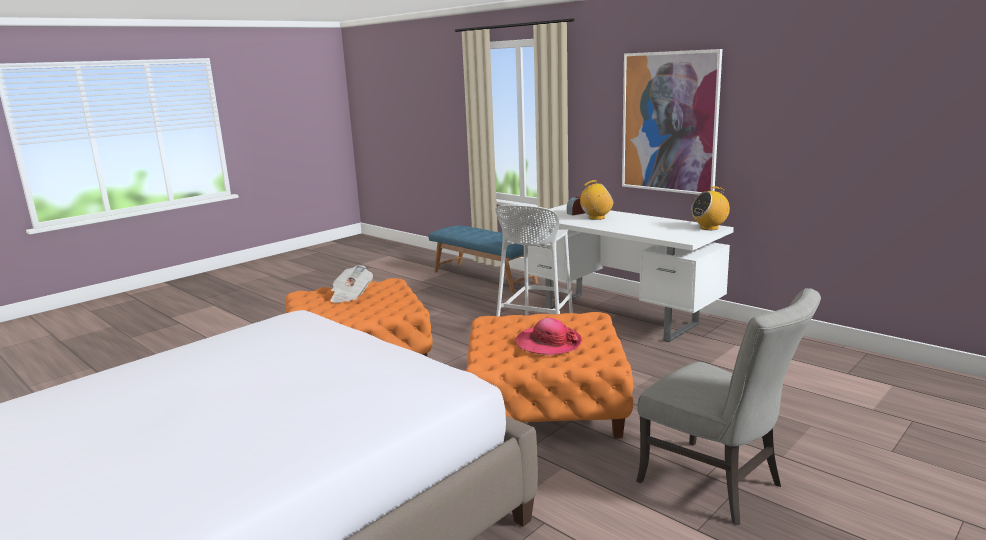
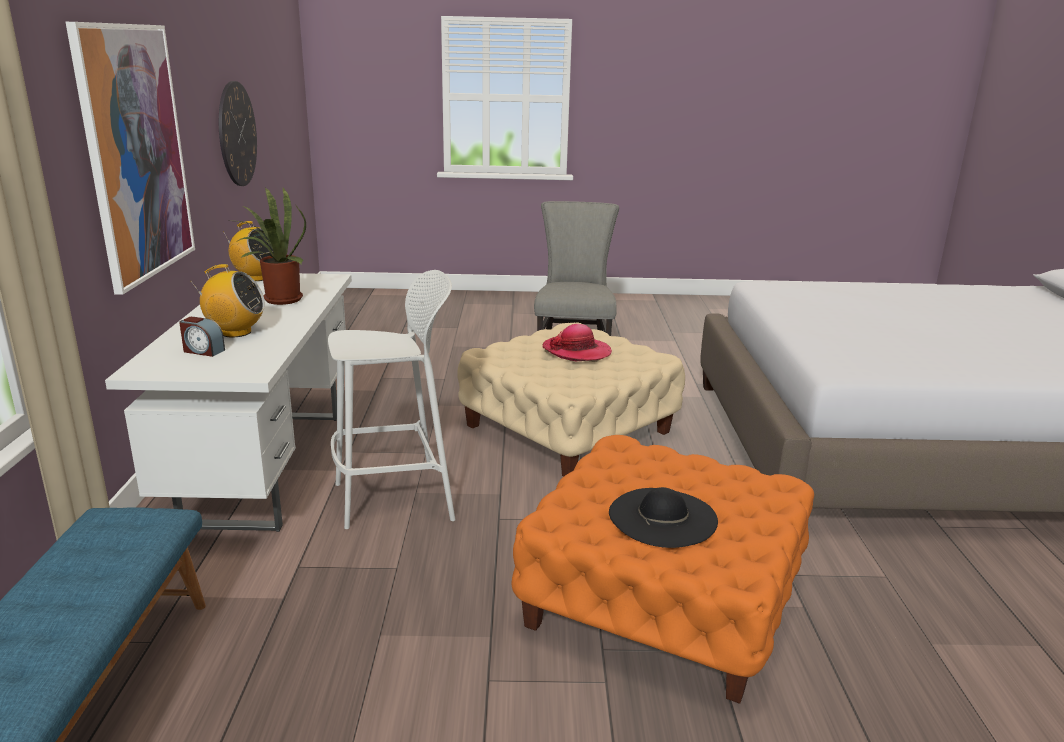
camera: 135 degrees left, 5 degrees up
(351, 296) = (662, 517): newspaper -> black hat
(546, 405) = (567, 429): orange ottoman -> beige ottoman
(596, 218) = (235, 332): radio -> radio turned 150 degrees clockwise
(646, 227) = (278, 300): none -> potted plant
(853, 137) = (237, 134): none -> wall clock

